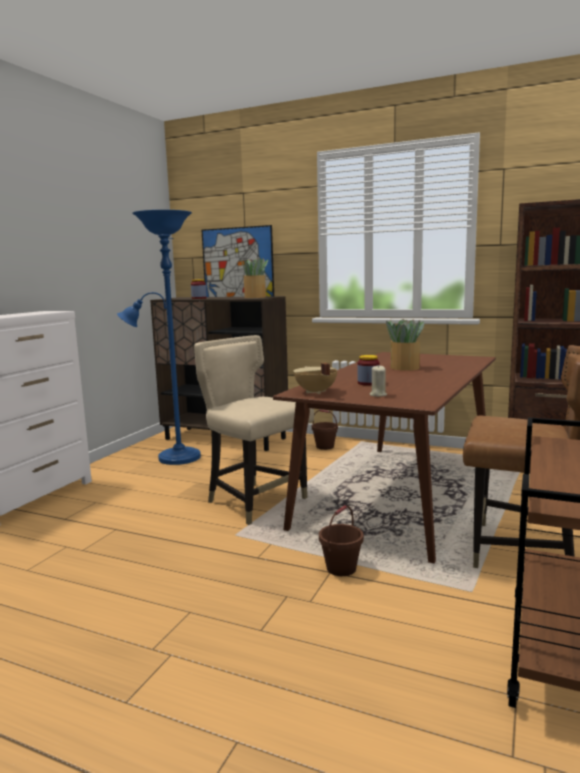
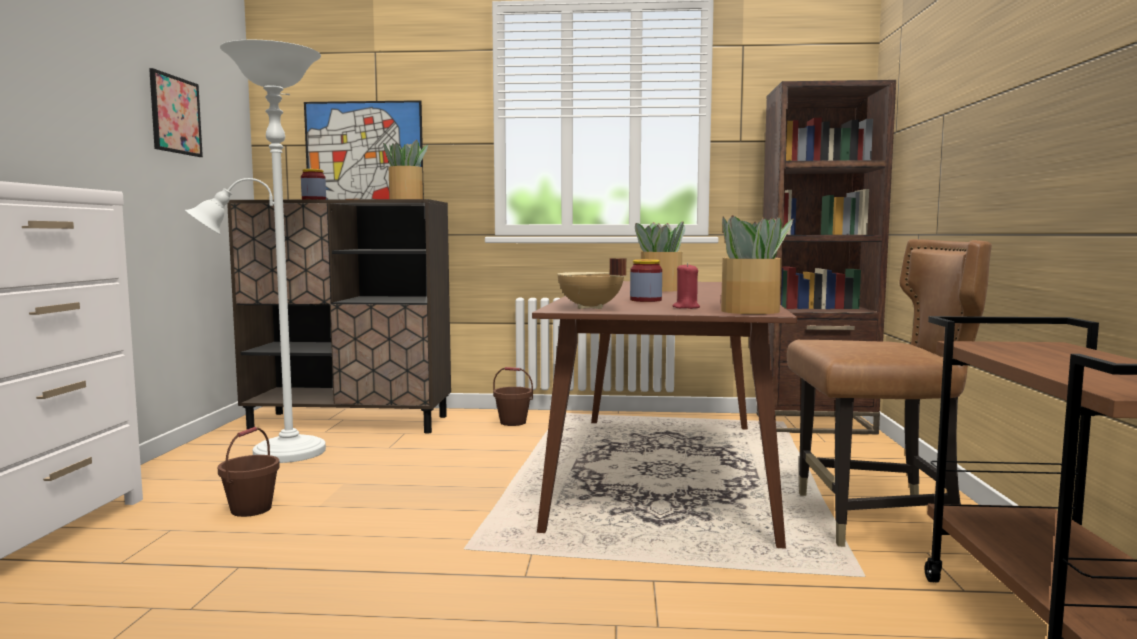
camera: 20 degrees left, 5 degrees down
(118, 251) = (175, 115): none -> picture
(173, 458) = (279, 453): blue floor lamp -> white floor lamp
(256, 501) = (462, 500): beige chair -> none
(341, 568) = (666, 573): brown bucket -> brown bucket (251, 509)
(378, 395) = (686, 307): beige candle -> red candle
(414, 402) = (751, 311): none -> potted plant

